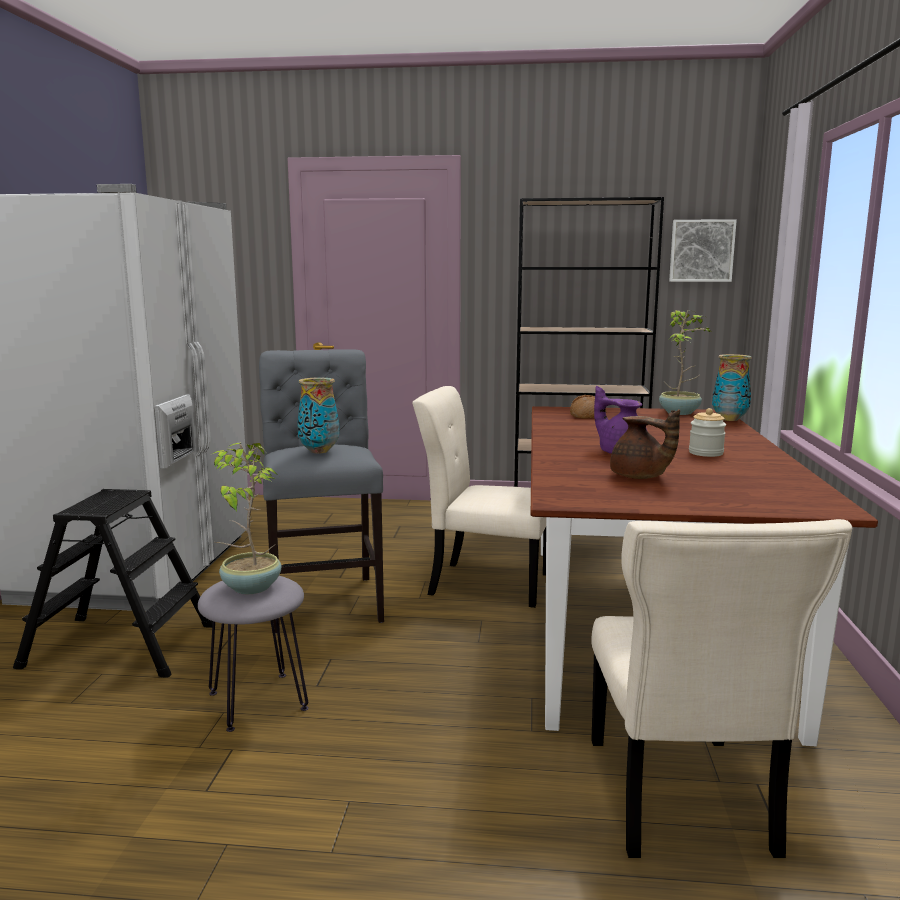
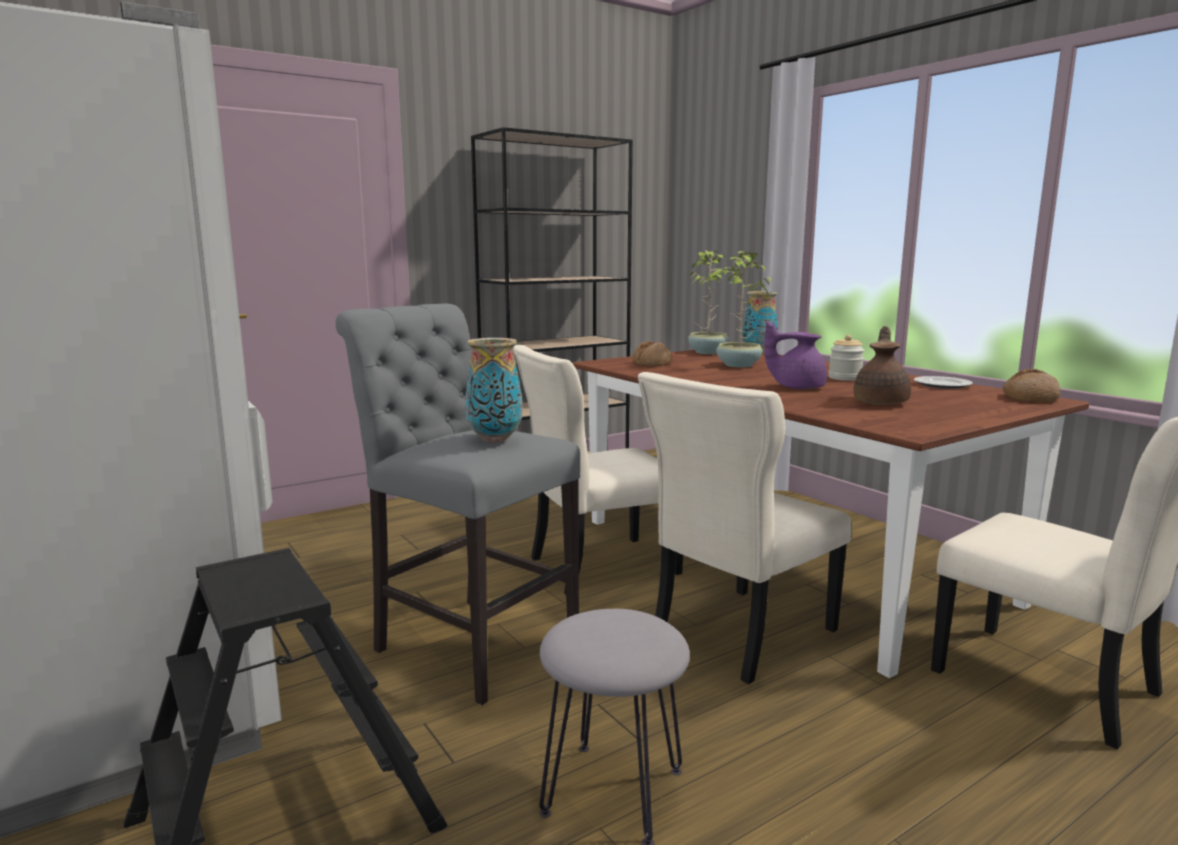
camera: 40 degrees left, 0 degrees up
(250, 588) = (619, 634): potted plant -> potted plant (738, 365)
(493, 659) = (738, 635): none -> beige chair
(639, 477) = (881, 402): brown teapot -> brown teapot turned 75 degrees counterclockwise
(701, 251) = (632, 198): picture -> none
(778, 475) = (942, 385): none -> plate
(818, 502) = (1030, 398): none -> bread

